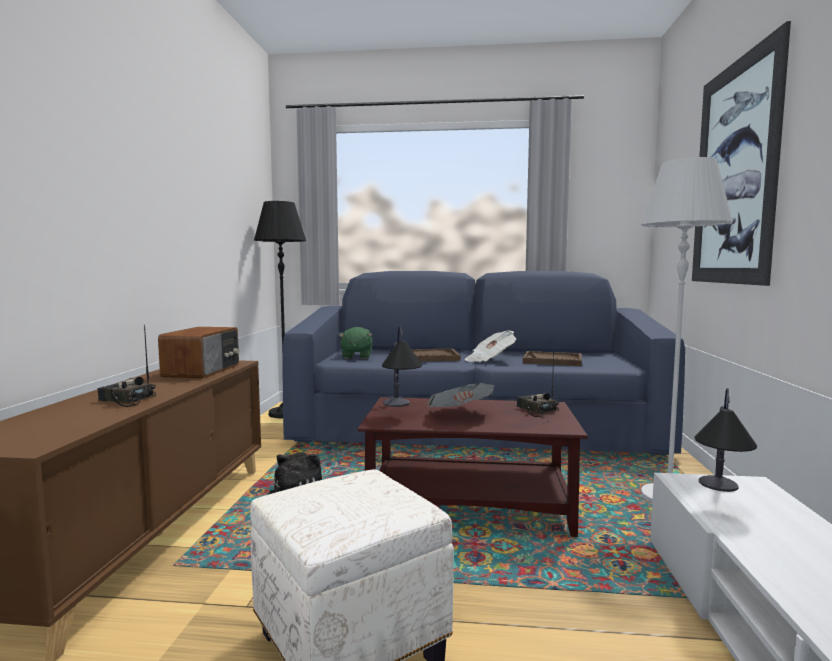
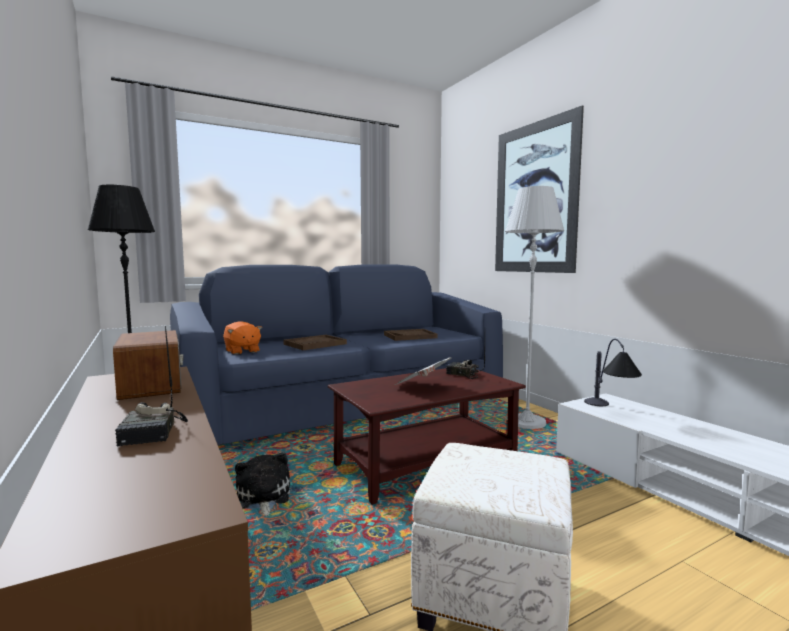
camera: 35 degrees left, 0 degrees up
(126, 400) = (154, 433): radio -> radio turned 90 degrees counterclockwise
(356, 356) = (242, 351): green plush toy -> orange plush toy
(400, 410) = (371, 392): table lamp -> none
(489, 360) = (367, 341): newspaper -> none

